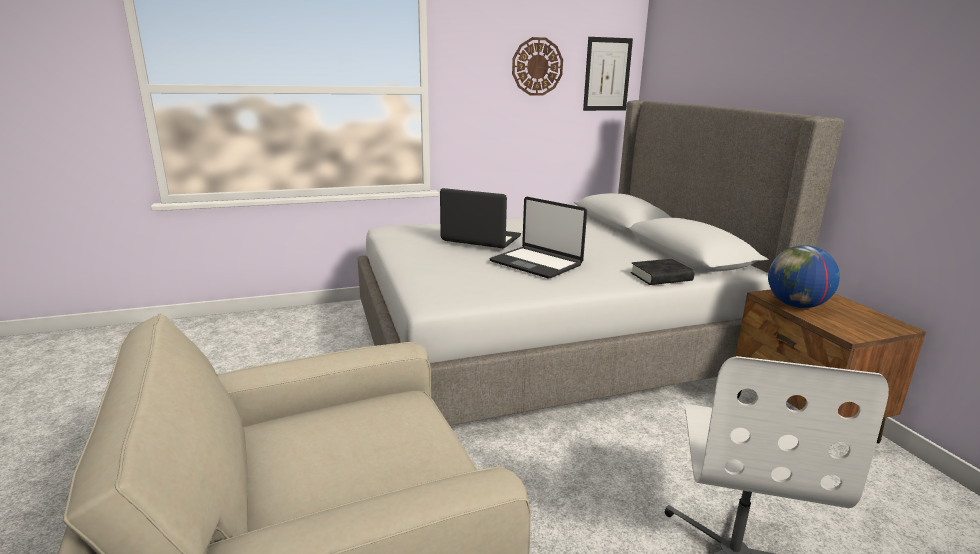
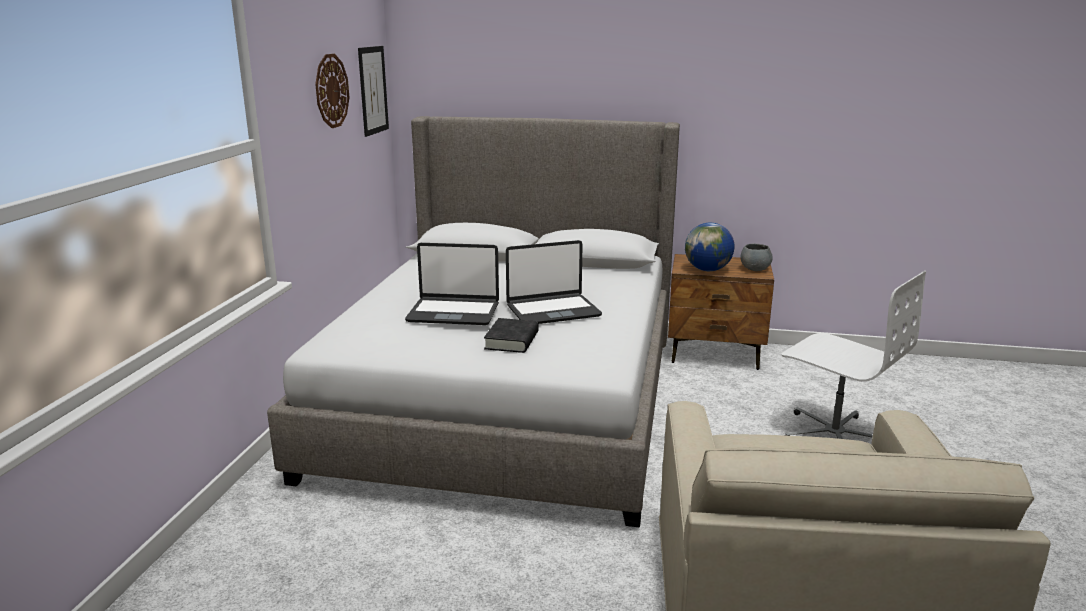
camera: 60 degrees left, 0 degrees up
(481, 239) = (453, 313): laptop -> laptop turned 135 degrees counterclockwise
(661, 277) = (634, 283): black book -> black book (512, 340)
(861, 328) = (755, 269): none -> grey bowl

